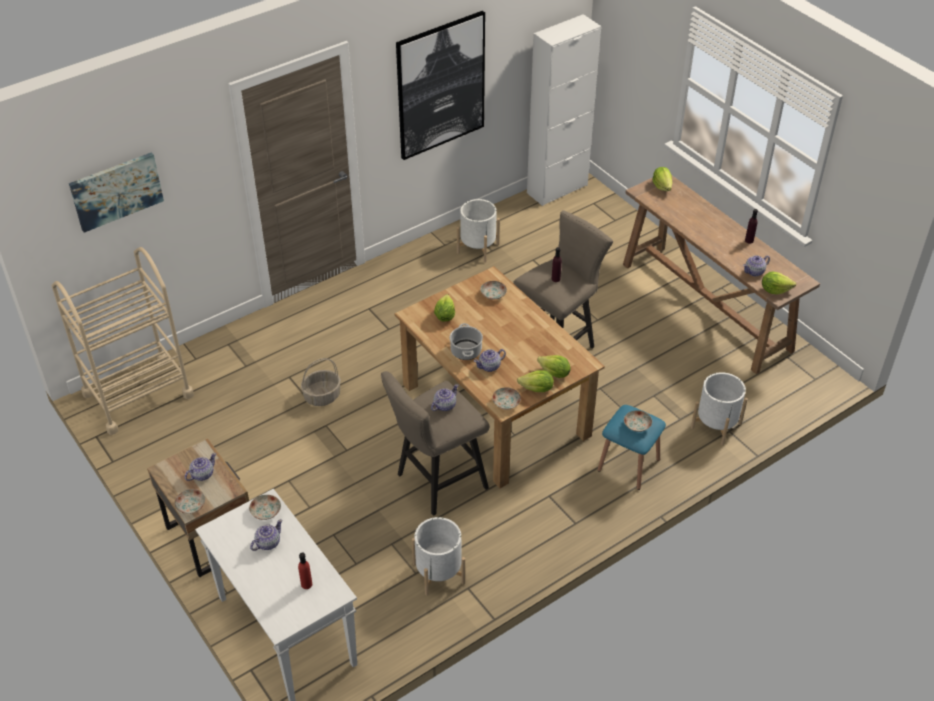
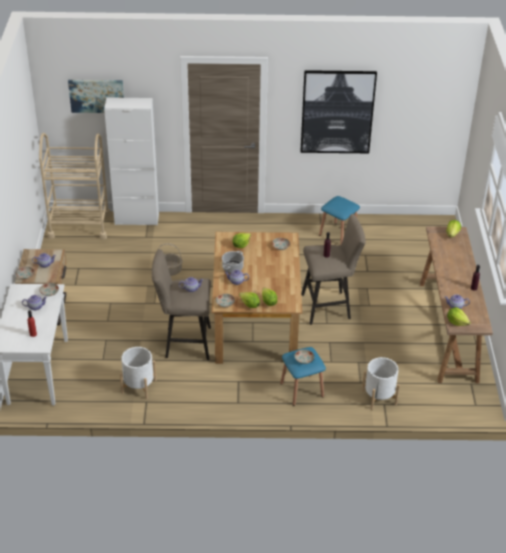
camera: 35 degrees right, 5 degrees down
(478, 248) = (338, 234): white planter -> blue stool
(557, 189) = (424, 222): white cabinet -> white cabinet (136, 219)

